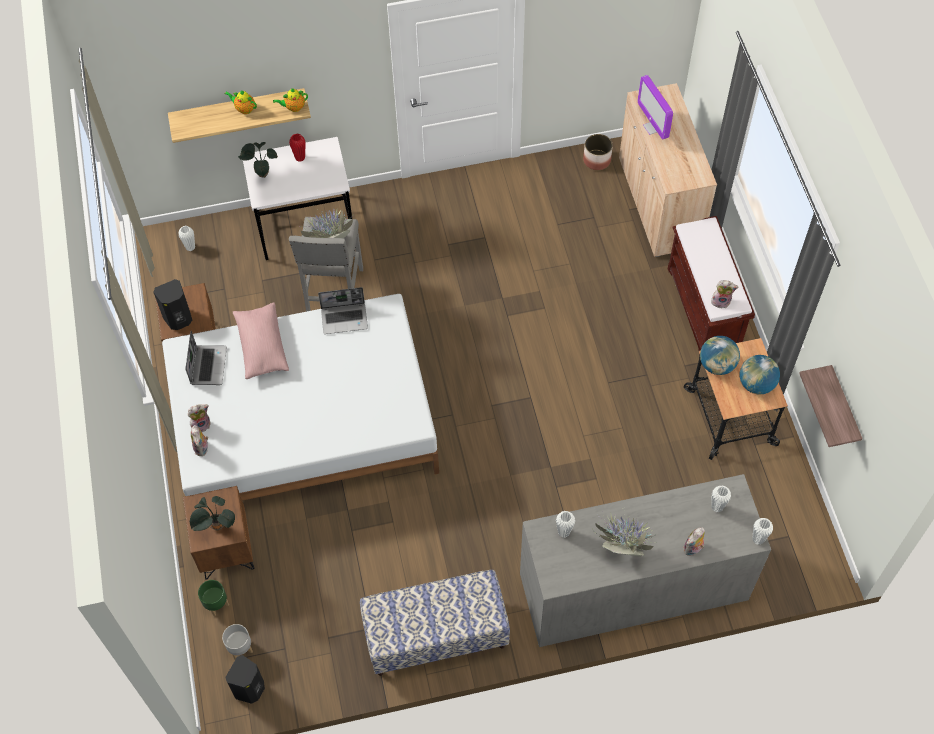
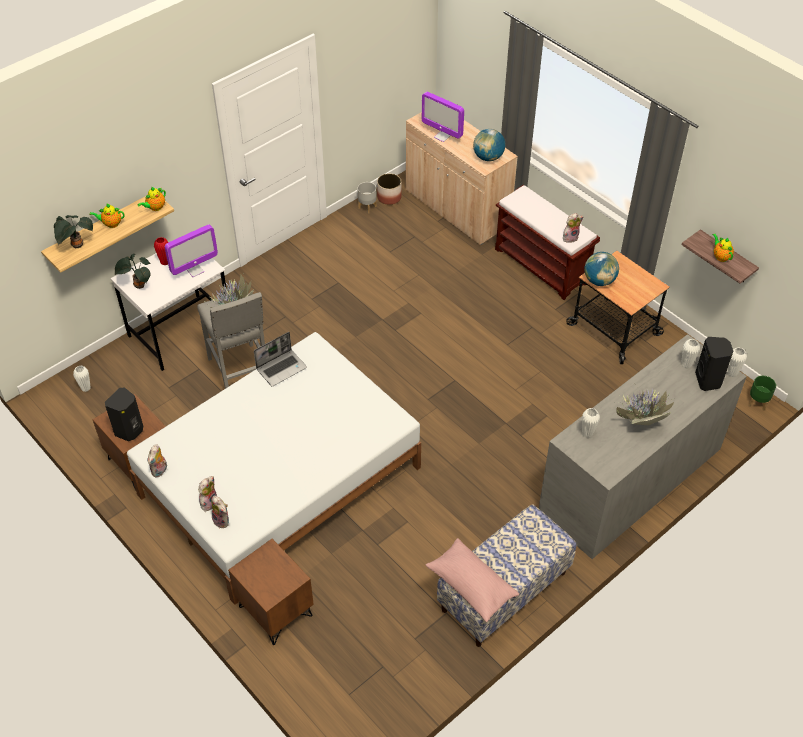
camera: 30 degrees left, 10 degrees down
(208, 365) = (183, 453): laptop -> none
(216, 526) = (275, 579): potted plant -> potted plant (76, 246)
(216, 604) = (296, 660): green planter -> green planter (757, 402)
(240, 648) = (343, 686): grey planter -> grey planter (367, 207)
(250, 689) = (375, 716): black speaker -> black speaker (709, 380)
(262, 346) = (223, 418): pink pillow -> pink pillow (471, 586)
(321, 179) = (195, 270): none -> monitor
(693, 549) = (692, 401): plush toy -> plush toy (160, 471)
(756, 384) = (637, 282): globe -> globe (488, 157)
(829, 407) = (720, 256): none -> teapot

